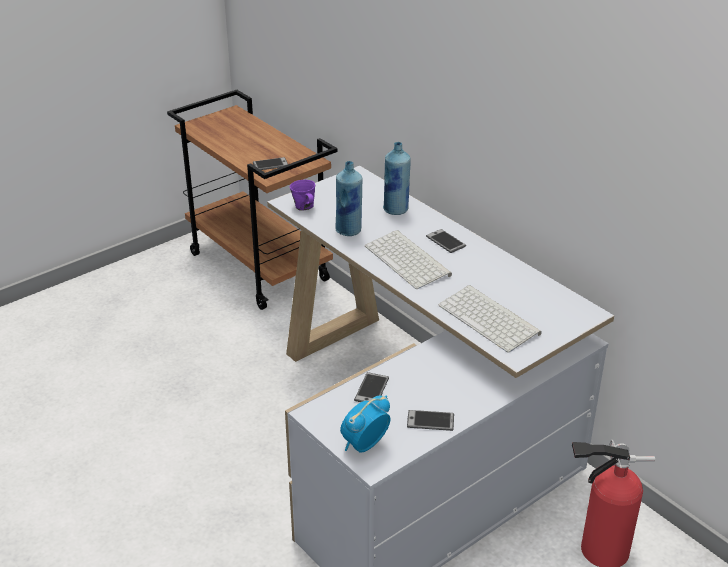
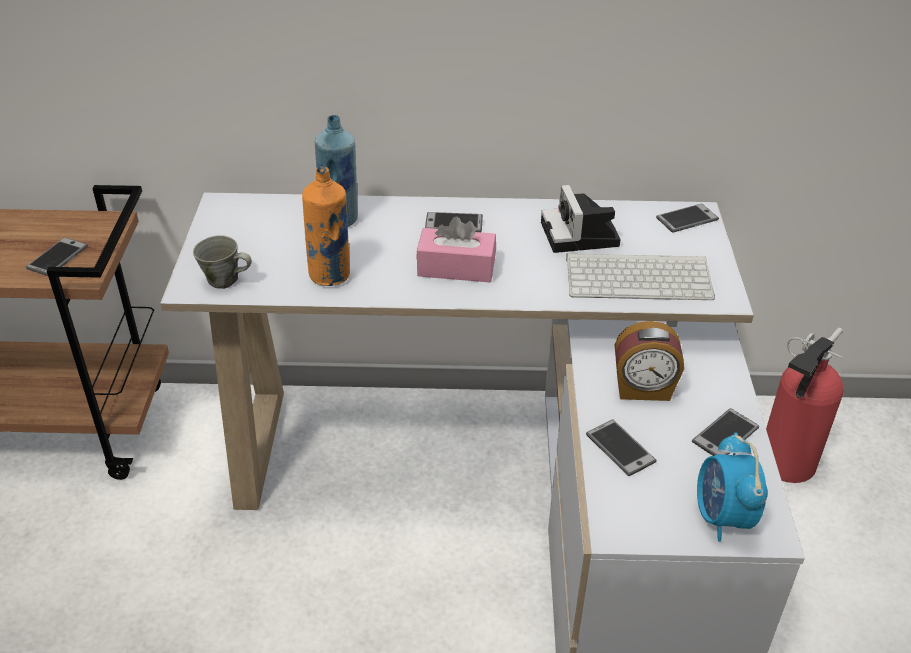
camera: 50 degrees left, 5 degrees up
(304, 207) = (225, 280): purple mug -> grey mug
(349, 230) = (330, 276): blue bottle -> orange bottle
(409, 260) = (456, 268): keyboard -> pink tissue box
(428, 377) = (643, 390): none -> alarm clock
(499, 284) = (581, 236): none -> camera
(576, 312) = (687, 219): none -> phone

